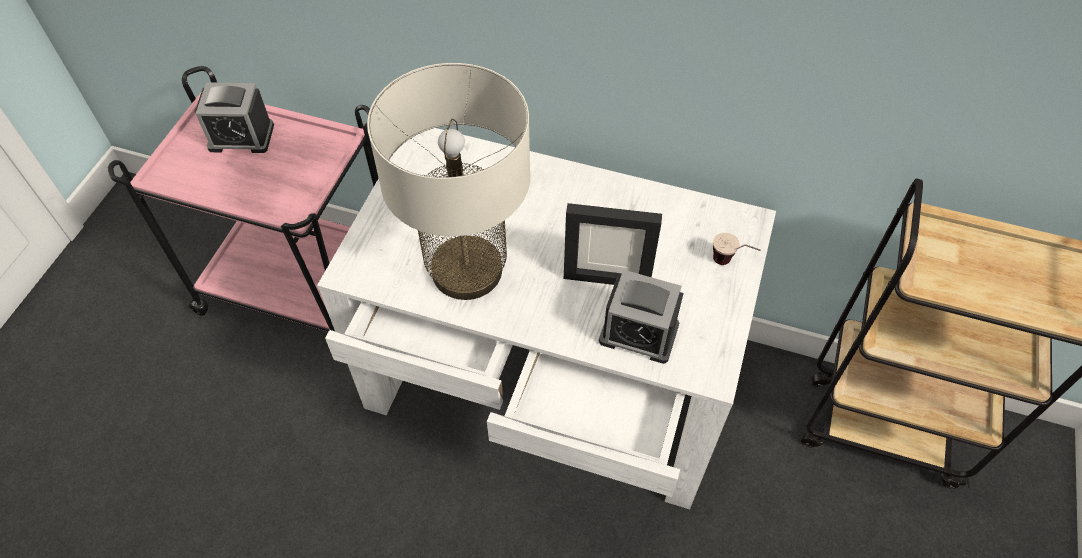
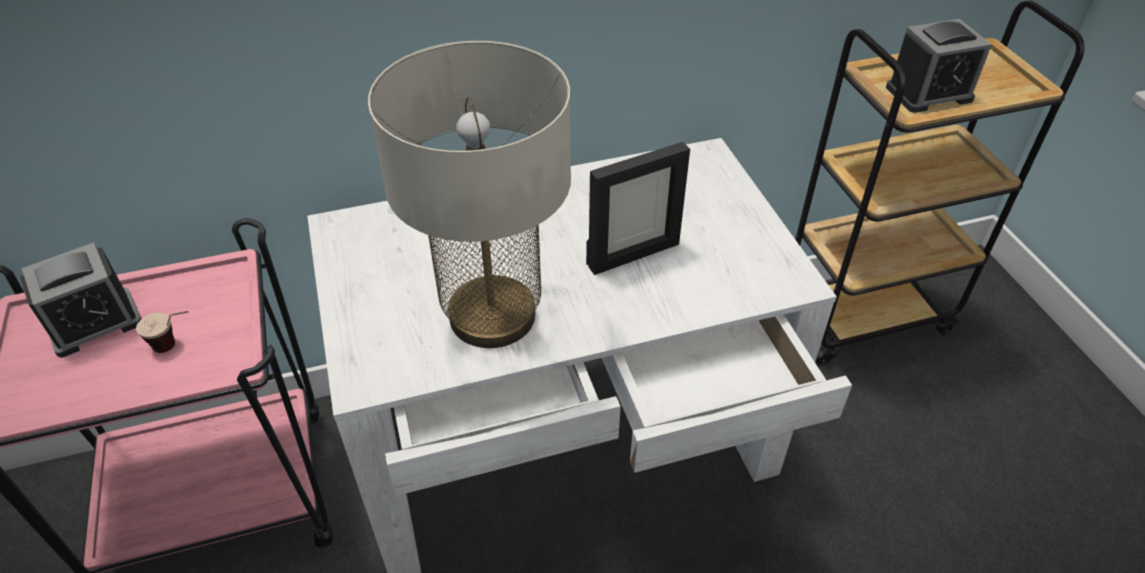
camera: 35 degrees left, 10 degrees down
(638, 333) = (705, 284): alarm clock -> alarm clock (928, 93)
(730, 263) = (726, 192): cup -> cup (177, 346)

